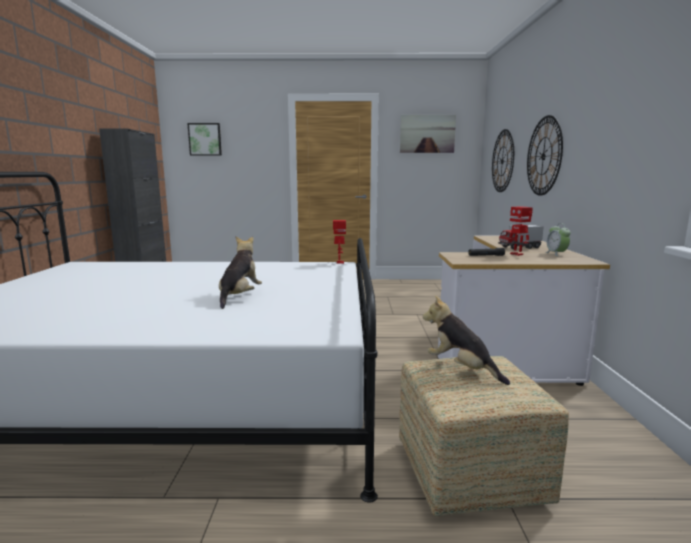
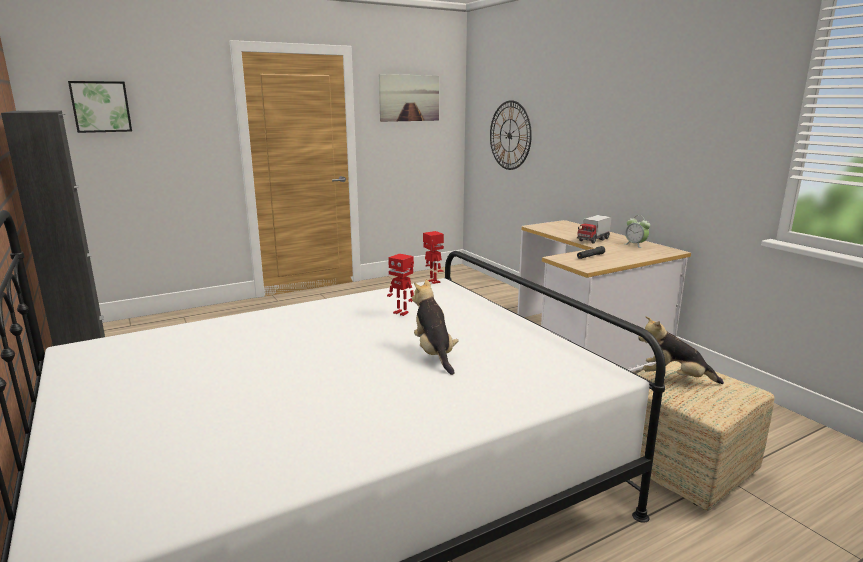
camera: 30 degrees left, 5 degrees up
(517, 254) = (609, 250): toy robot -> toy robot (401, 313)
(543, 156) = (583, 140): wall clock -> none

